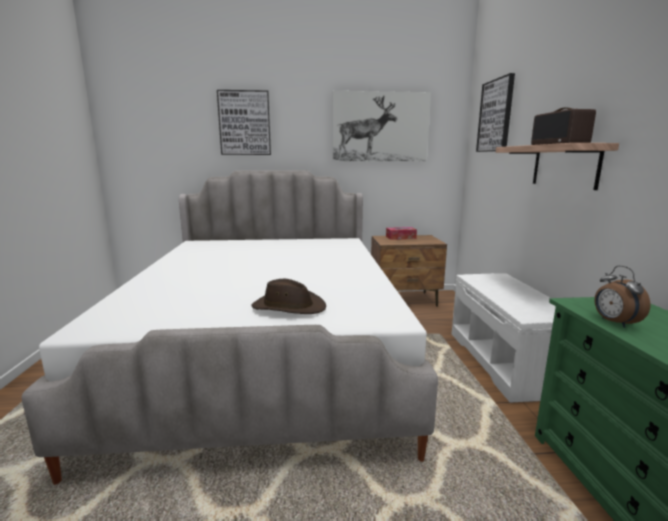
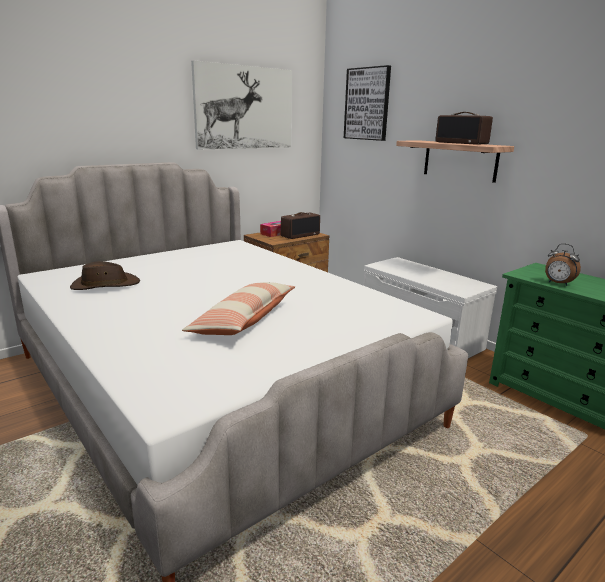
camera: 35 degrees left, 5 degrees up
(243, 289) = (244, 320): none -> pillow
(244, 123) = (80, 98): picture -> none
(288, 307) = (323, 326): brown hat -> brown hat (105, 285)
(419, 241) = (300, 235): none -> radio

